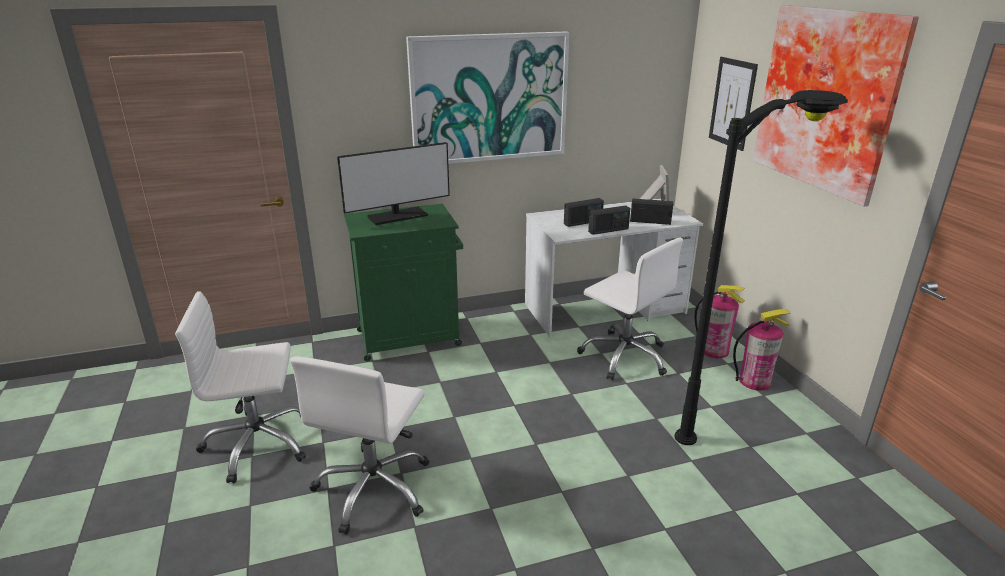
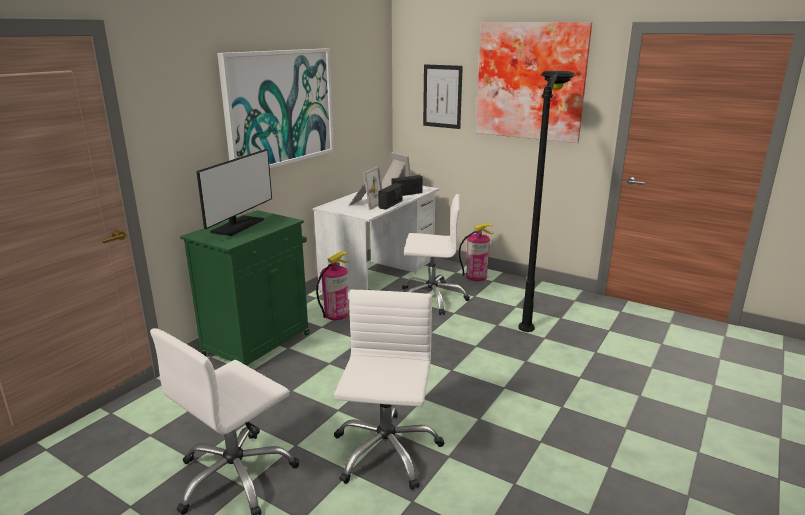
camera: 40 degrees left, 5 degrees down
(374, 488) = (385, 451): white office chair -> white office chair turned 150 degrees counterclockwise
(583, 222) = (365, 204): radio -> picture frame
(754, 381) = (518, 285): fire extinguisher -> fire extinguisher (336, 314)

